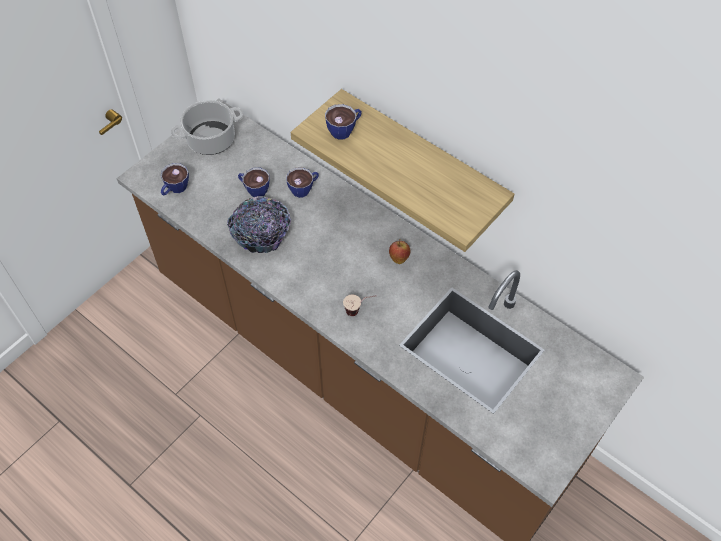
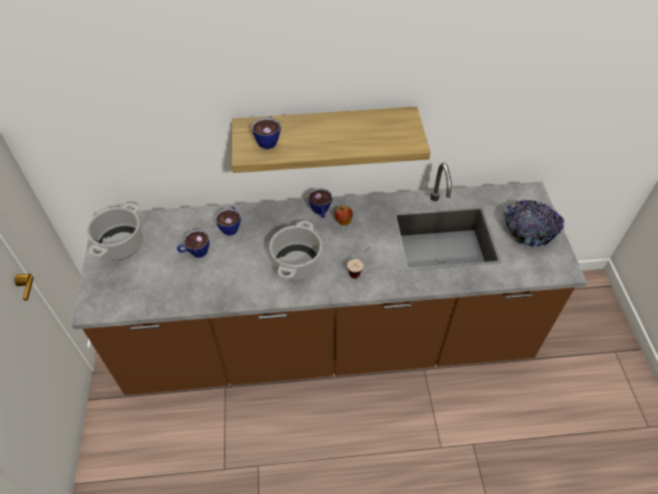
camera: 45 degrees left, 5 degrees down
(175, 189) = (133, 296): cup -> cup (321, 211)
(261, 234) = (236, 275): bowl -> bowl (529, 231)
(317, 263) = (297, 264): none -> cooking pot

